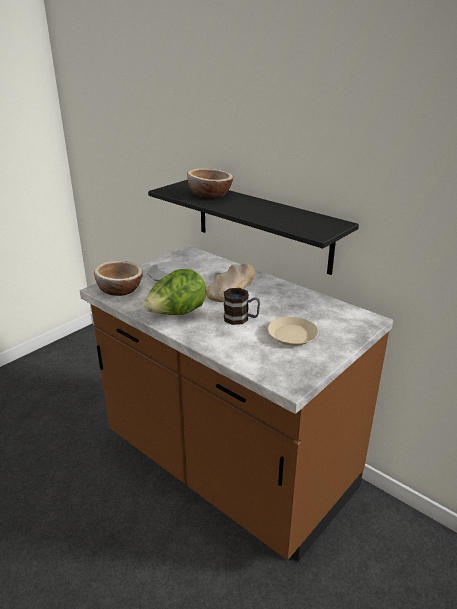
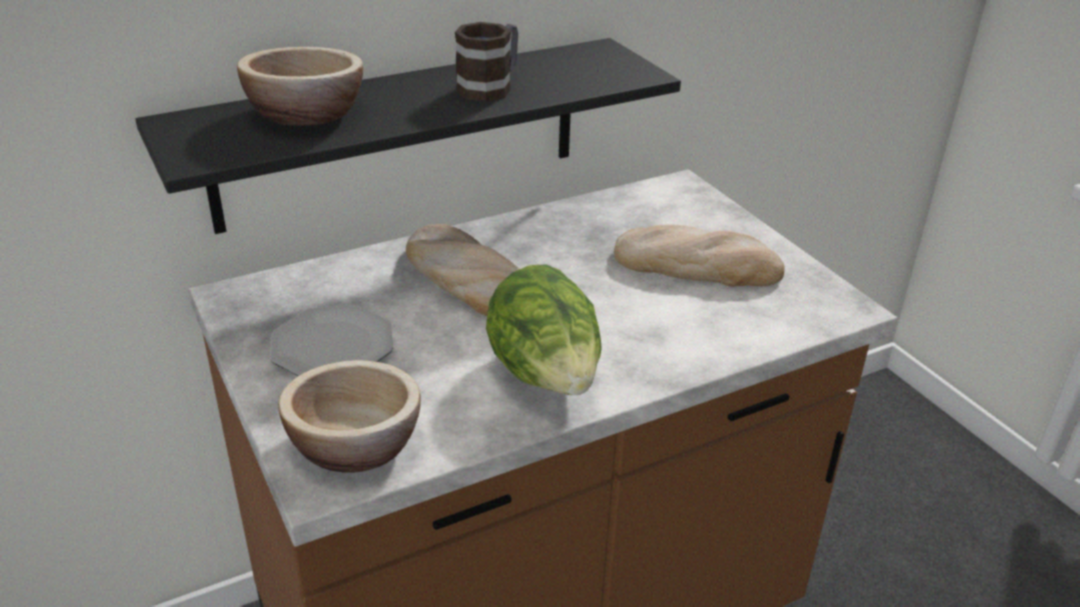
camera: 70 degrees left, 5 degrees up
(241, 319) = (612, 302): mug -> mug (491, 87)
(292, 335) = (697, 265): beige plate -> bread

